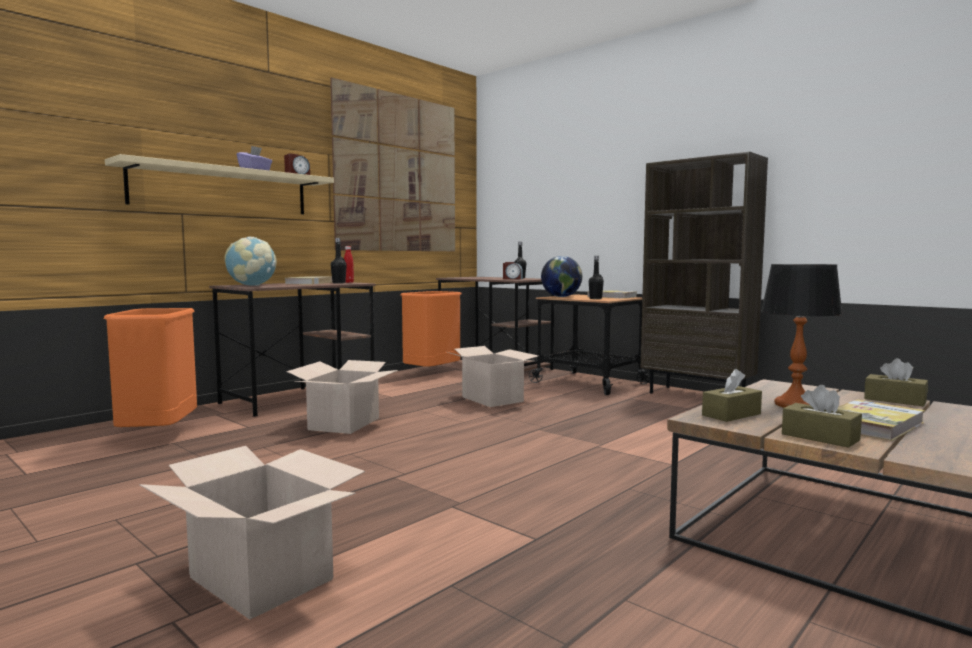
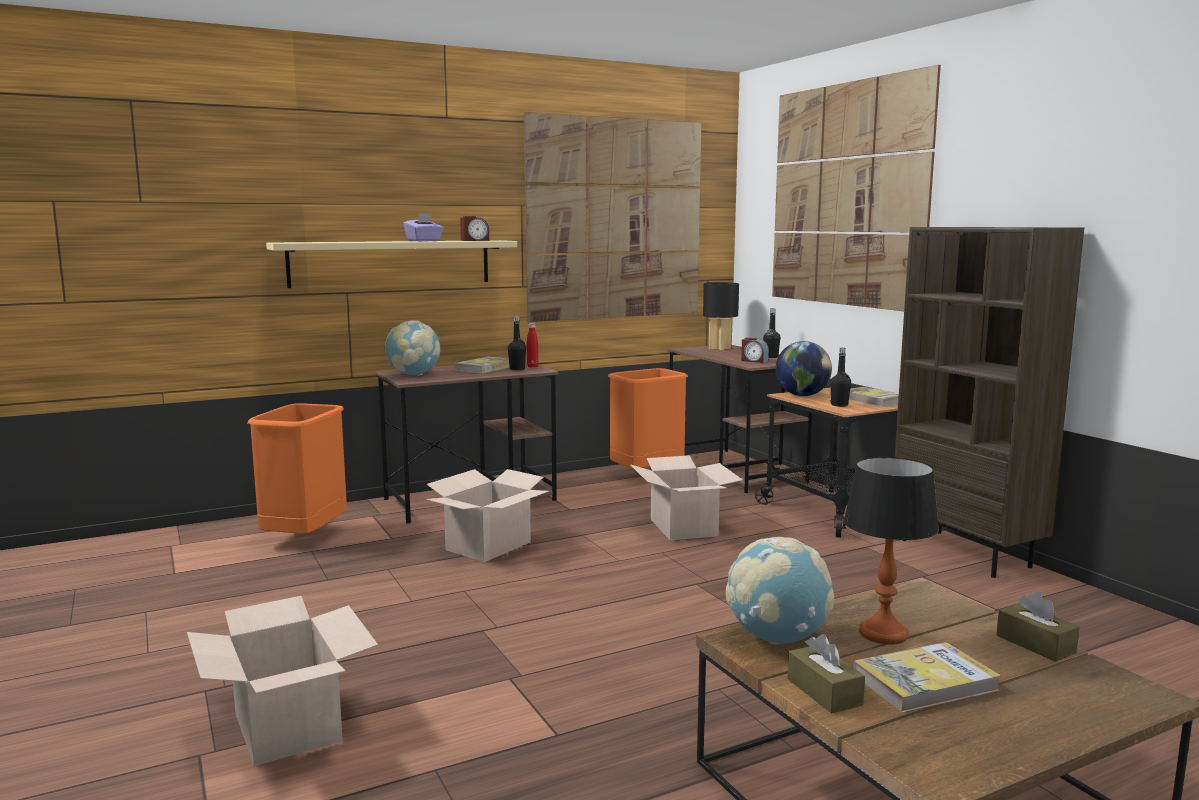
camera: 20 degrees right, 5 degrees up
(474, 277) = (720, 348): none -> black table lamp
(575, 155) = (847, 195): none -> picture
(731, 414) = (778, 638): brown tissue box -> globe

